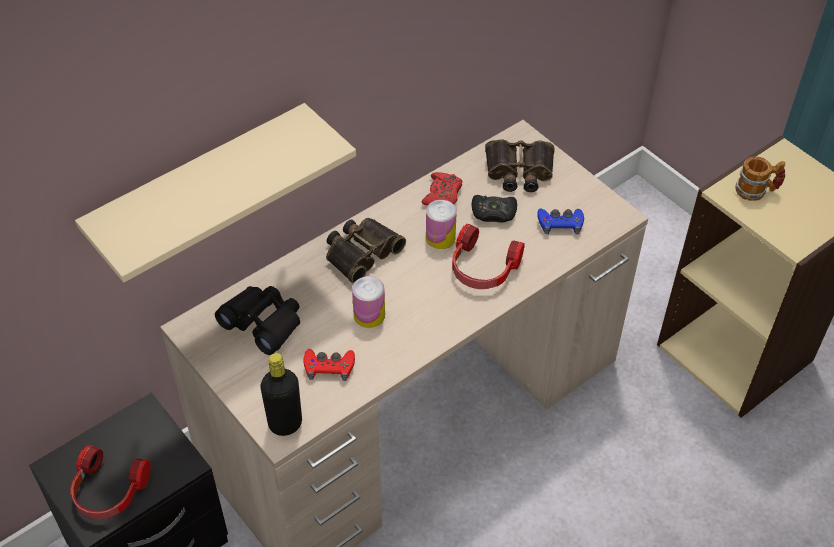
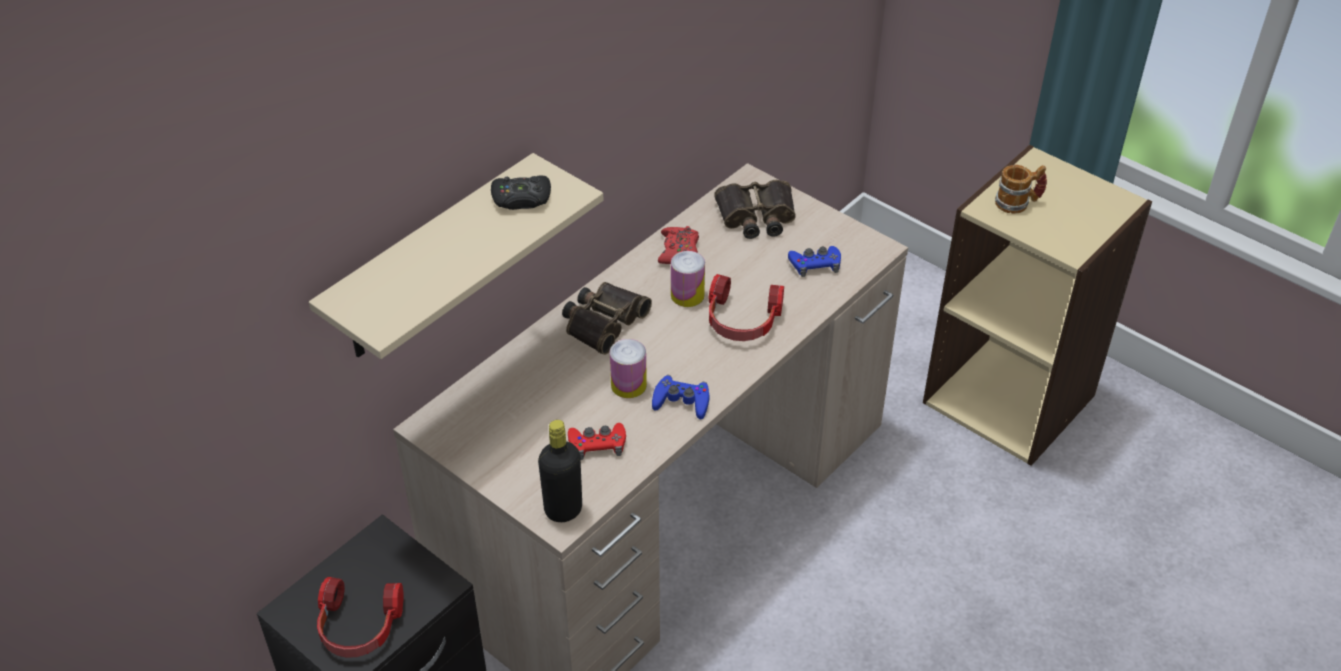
camera: 10 degrees left, 5 degrees down
(263, 323) = (511, 409): black binoculars -> none
(411, 337) = (681, 401): none -> blue game controller
(493, 213) = (739, 262): black game controller -> black game controller (521, 199)

